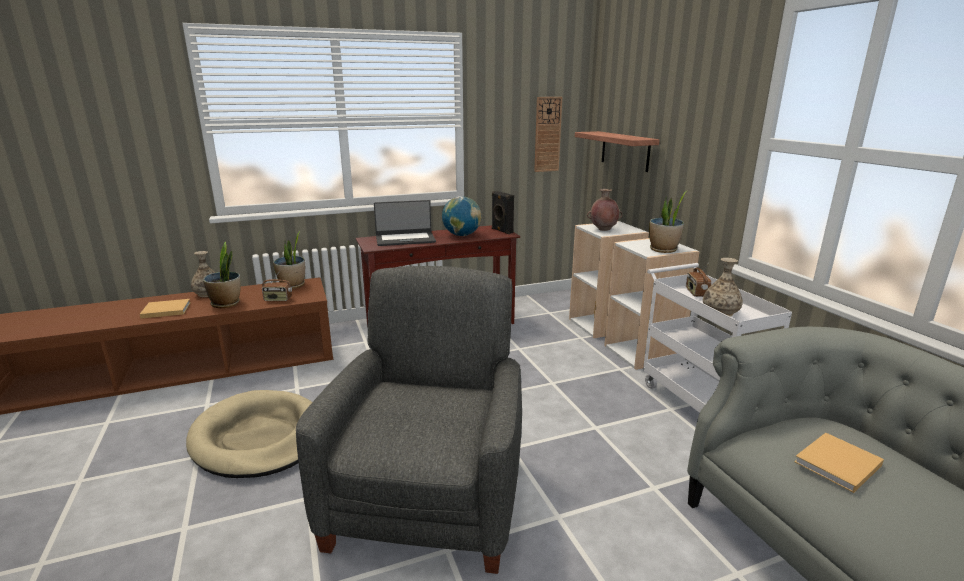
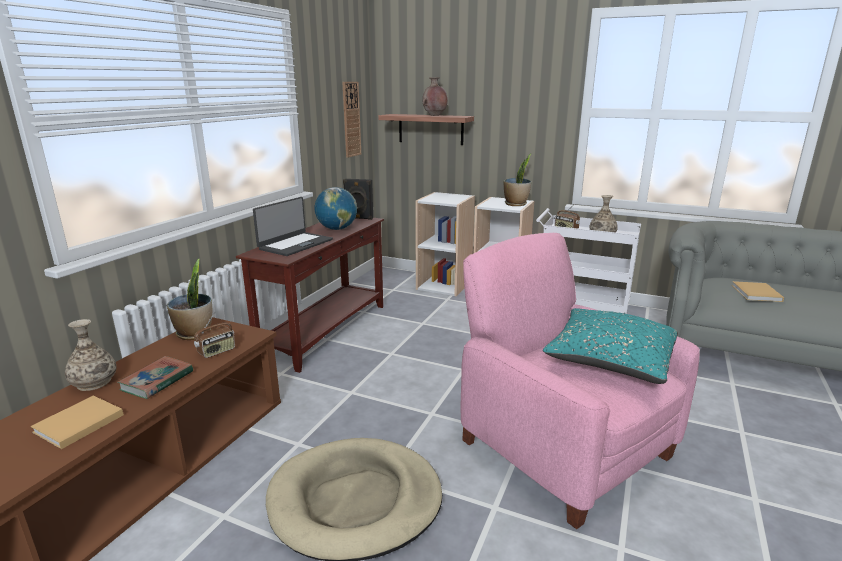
camera: 45 degrees left, 0 degrees up
(226, 304) = (157, 381): potted plant -> book
(429, 497) = (562, 446): grey armchair -> pink armchair
(438, 421) = (610, 361): none -> turquoise pillow
(603, 229) = (444, 199): brown vase -> brown vase (434, 115)

